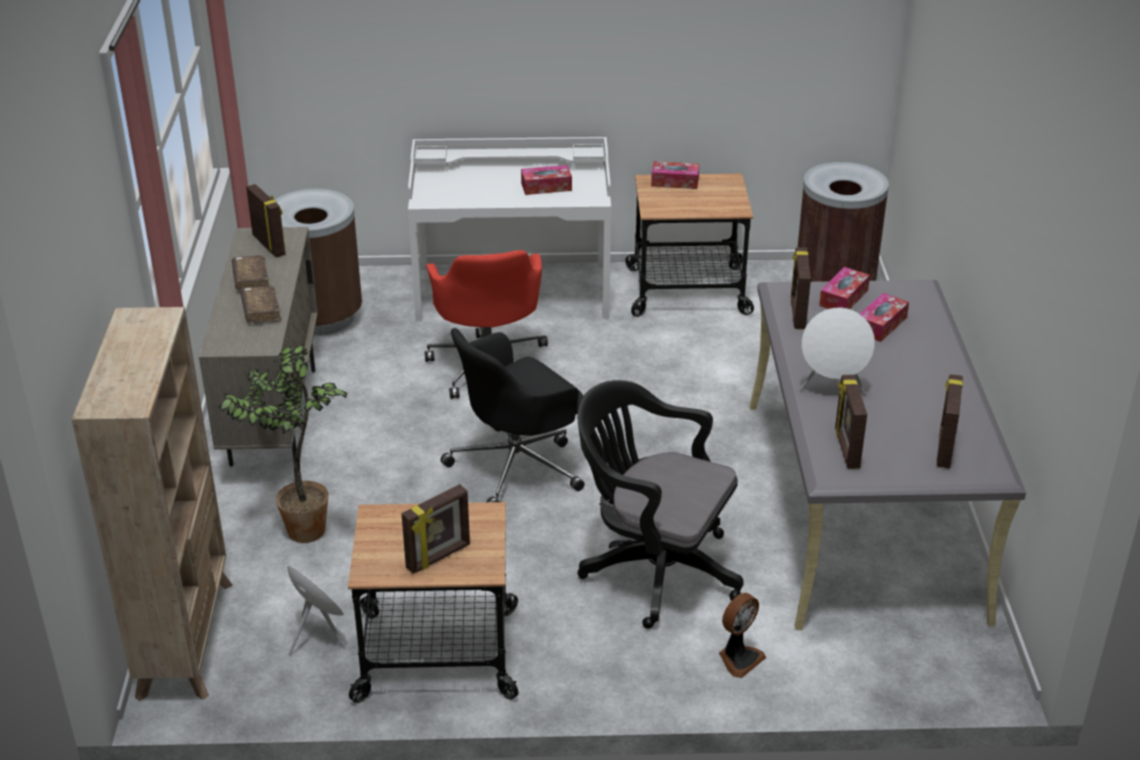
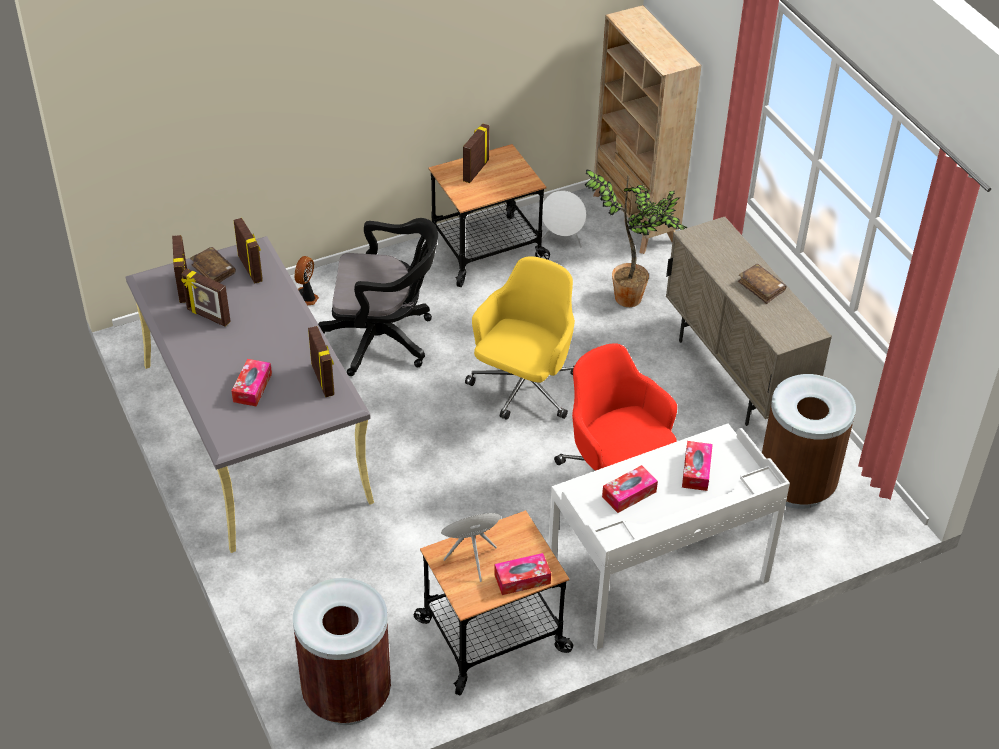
camera: 155 degrees right, 10 degrees up
(261, 311) = (723, 262): brown book -> brown book (213, 270)
(269, 245) = (785, 325): picture frame -> picture frame (208, 316)
(518, 466) = (524, 389): black office chair -> yellow office chair
(832, 388) = (274, 315): white speaker -> white speaker (471, 558)
(843, 298) = (290, 409): tissue box -> tissue box (696, 471)

